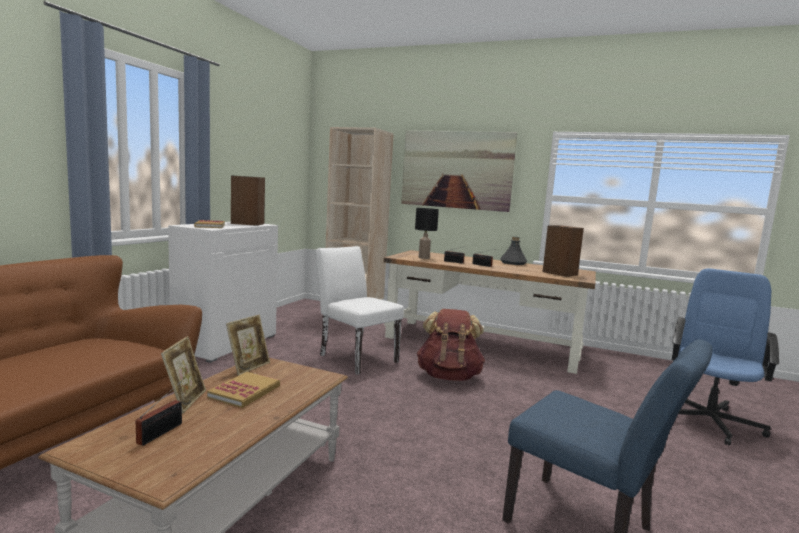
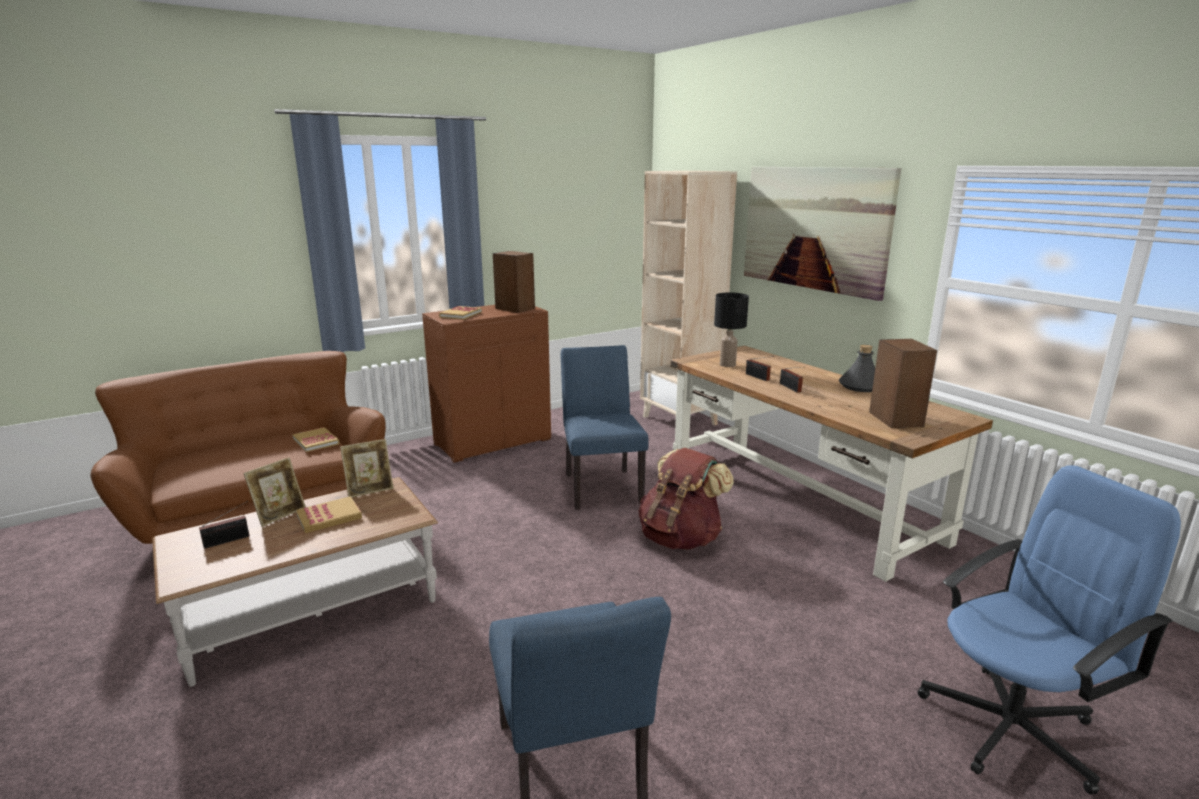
camera: 35 degrees right, 10 degrees up
(114, 345) = (316, 441): none -> book
(226, 343) = (493, 441): white cabinet -> brown cabinet
(354, 357) = (601, 485): white chair -> blue chair

